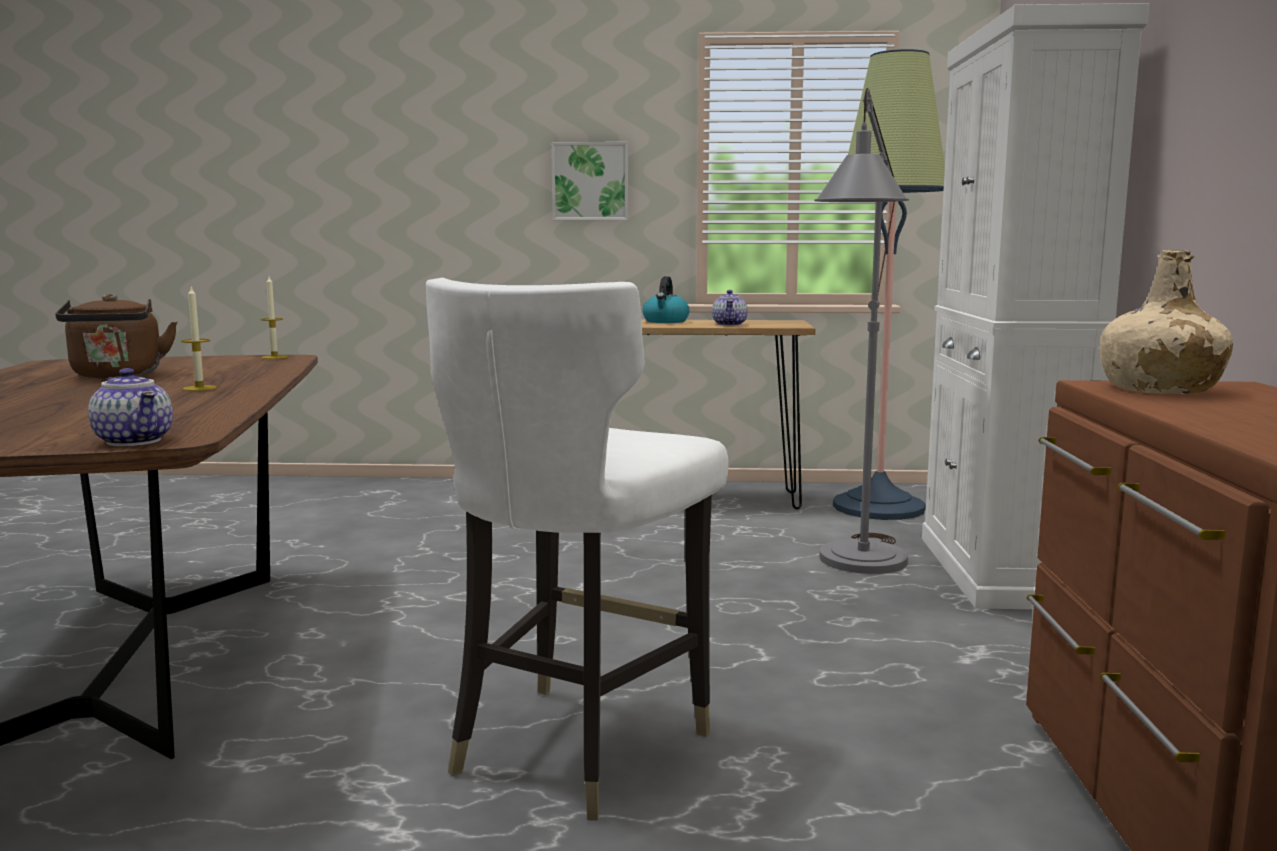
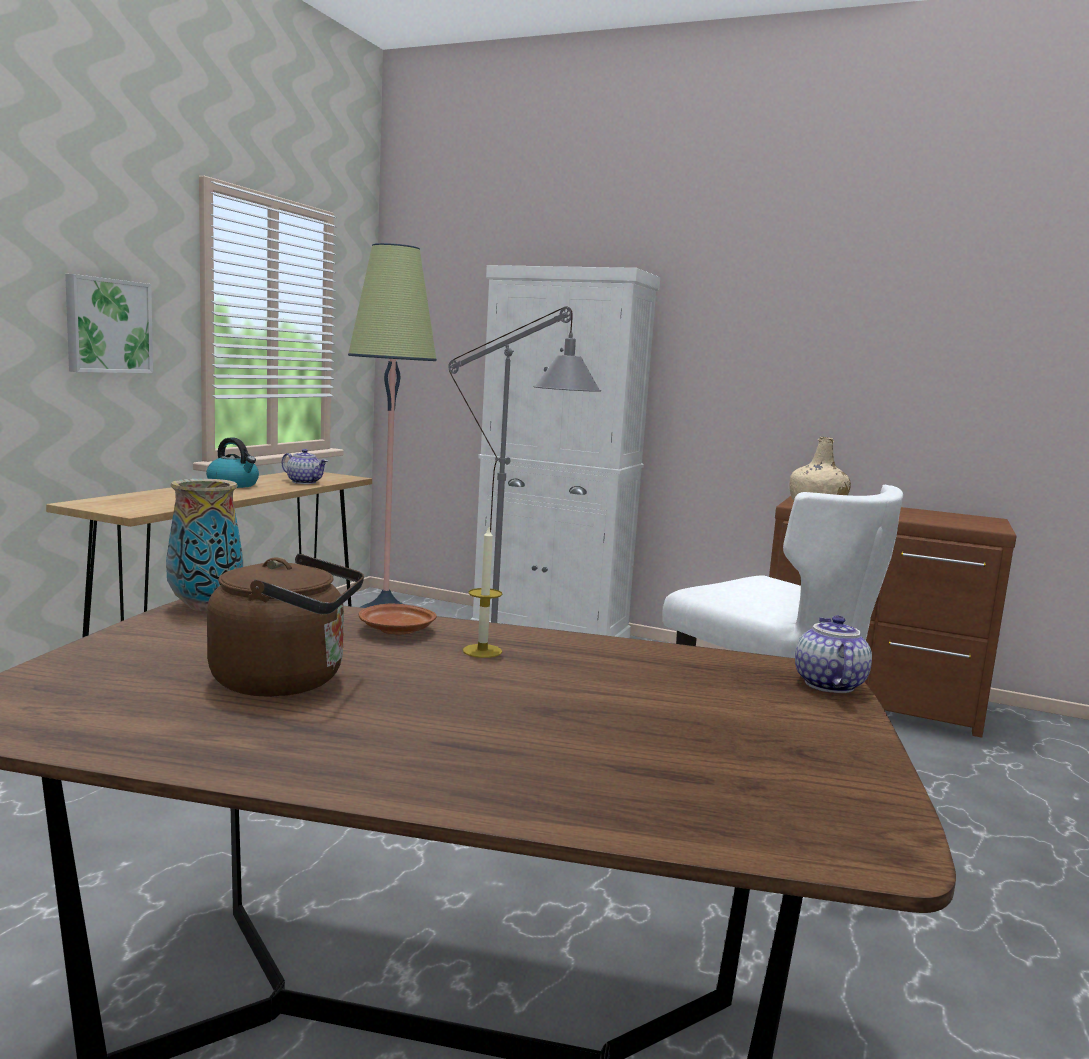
camera: 70 degrees left, 0 degrees up
(136, 441) = (827, 684): teapot -> teapot turned 60 degrees counterclockwise
(242, 377) = (397, 631): none -> brown plate
(274, 357) = (205, 607): candle -> vase

